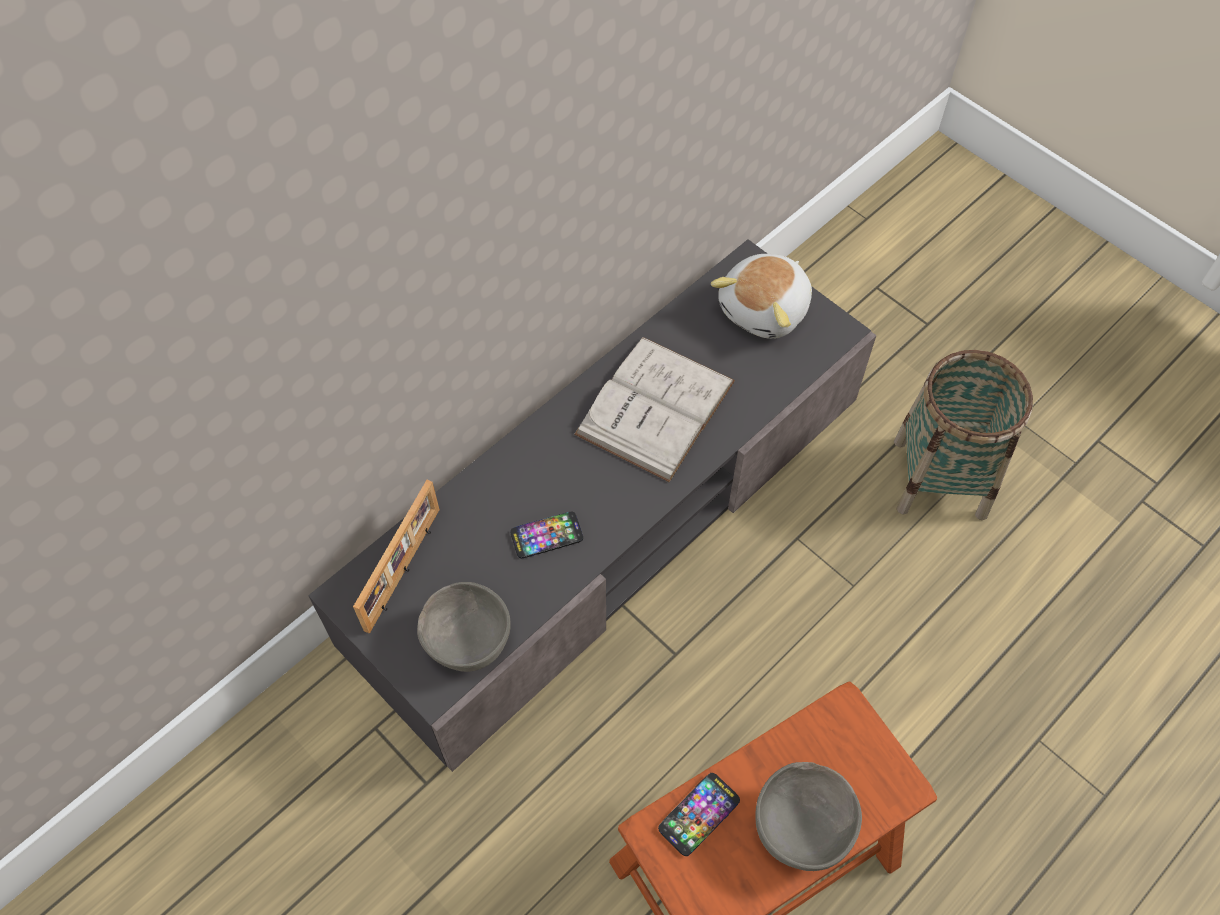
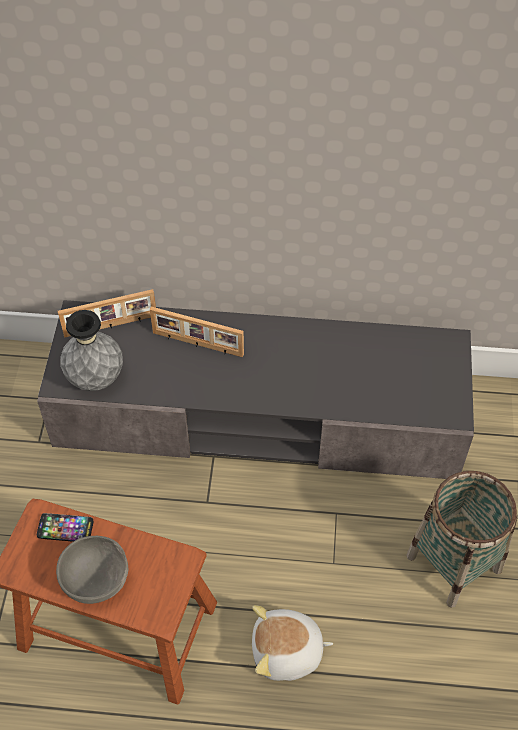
camera: 50 degrees right, 5 degrees down
(468, 640) = (96, 378): grey bowl -> grey vase
(523, 497) = (197, 344): none -> picture frame
(546, 536) = (184, 370): phone -> none
(655, 407) = (310, 363): white book -> none
(766, 310) = (430, 370): plush toy -> plush toy (287, 652)

